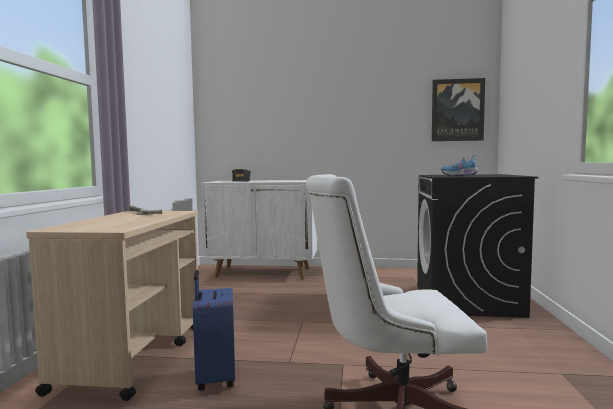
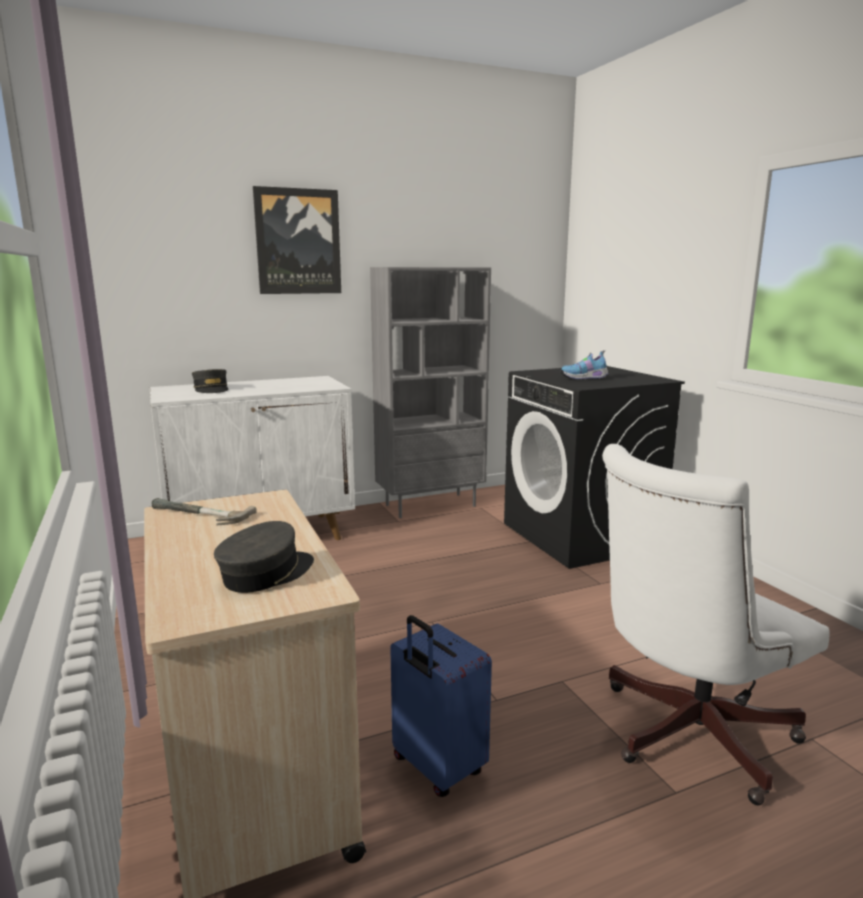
camera: 30 degrees left, 10 degrees up
(113, 224) = (266, 573): none -> grey cap
(380, 272) = (430, 505): none -> grey bookcase
(457, 110) = (519, 265): picture -> picture (298, 242)

